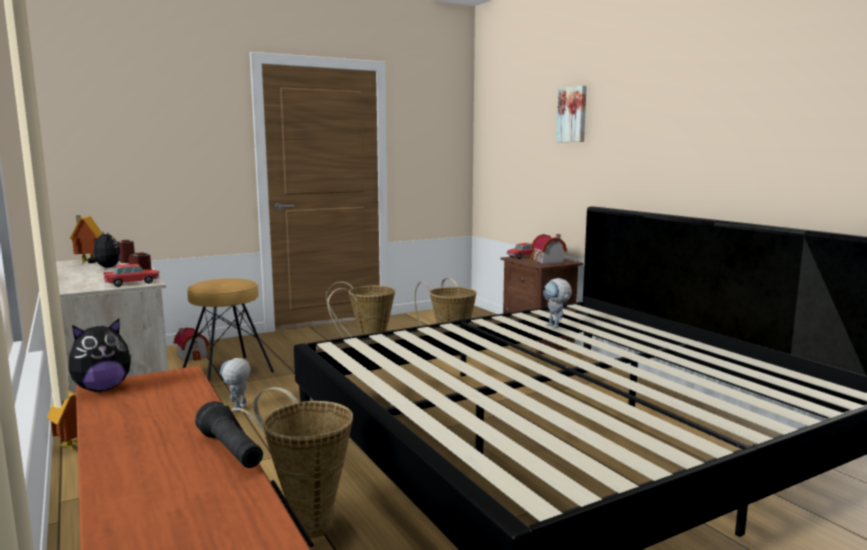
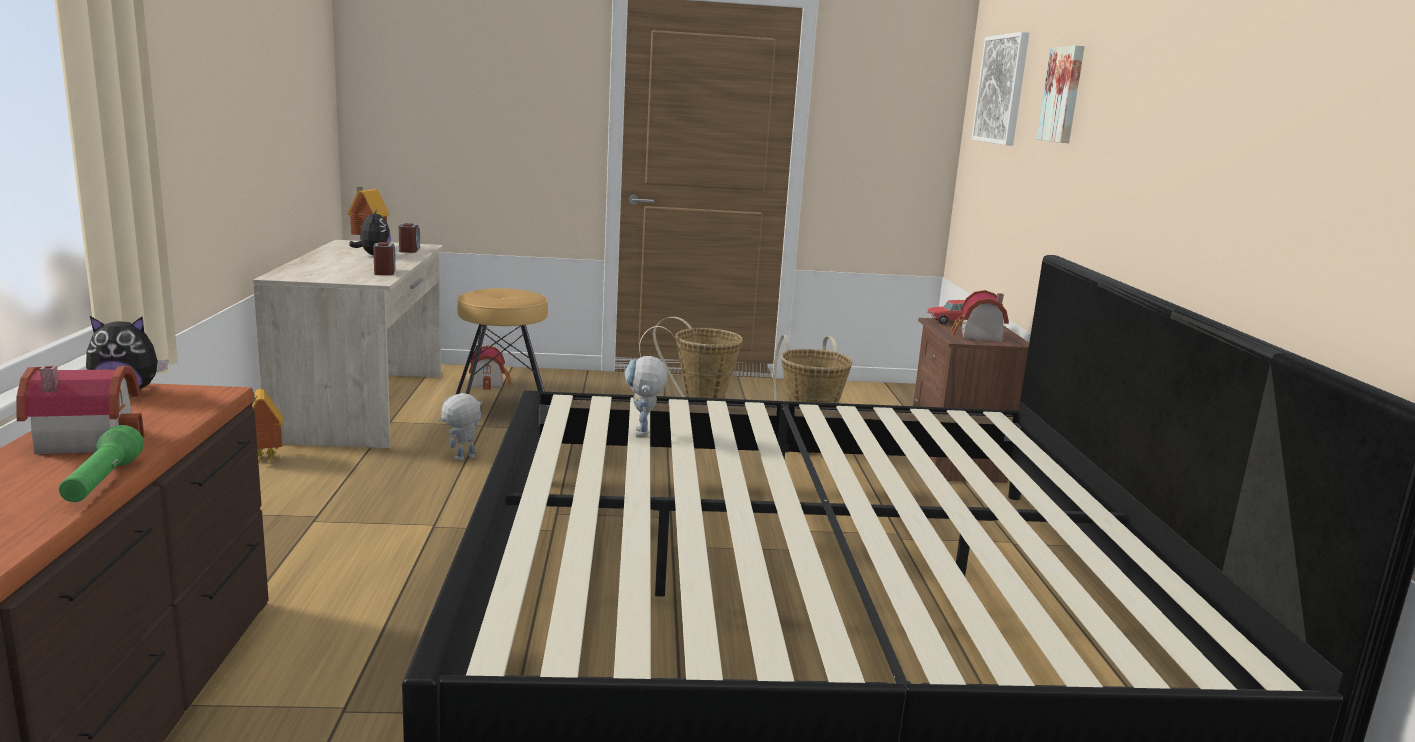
camera: 25 degrees right, 5 degrees up
(132, 283) = (359, 279): toy car -> none
(144, 427) = (85, 438): none -> toy house
(231, 451) = (102, 483): black flashlight -> green flashlight
(303, 525) = (375, 610): basket -> none
(511, 116) = (1002, 89): none -> picture
(556, 327) = (907, 440): toy robot -> toy robot (643, 436)

